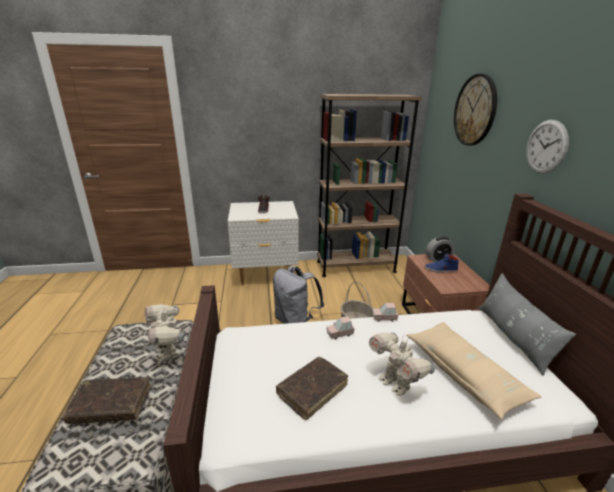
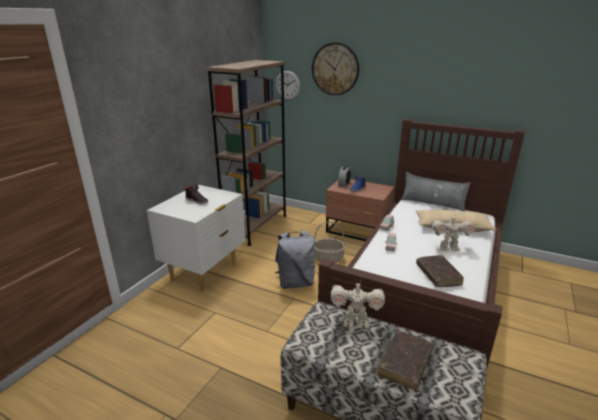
camera: 55 degrees left, 0 degrees up
(546, 147) = (411, 88): wall clock -> wall clock (287, 85)

